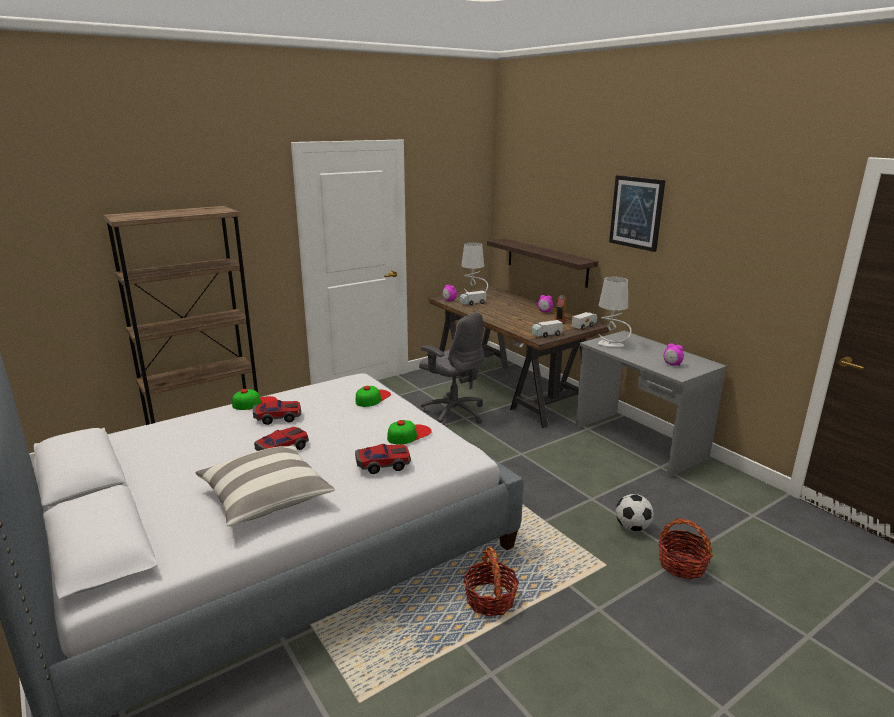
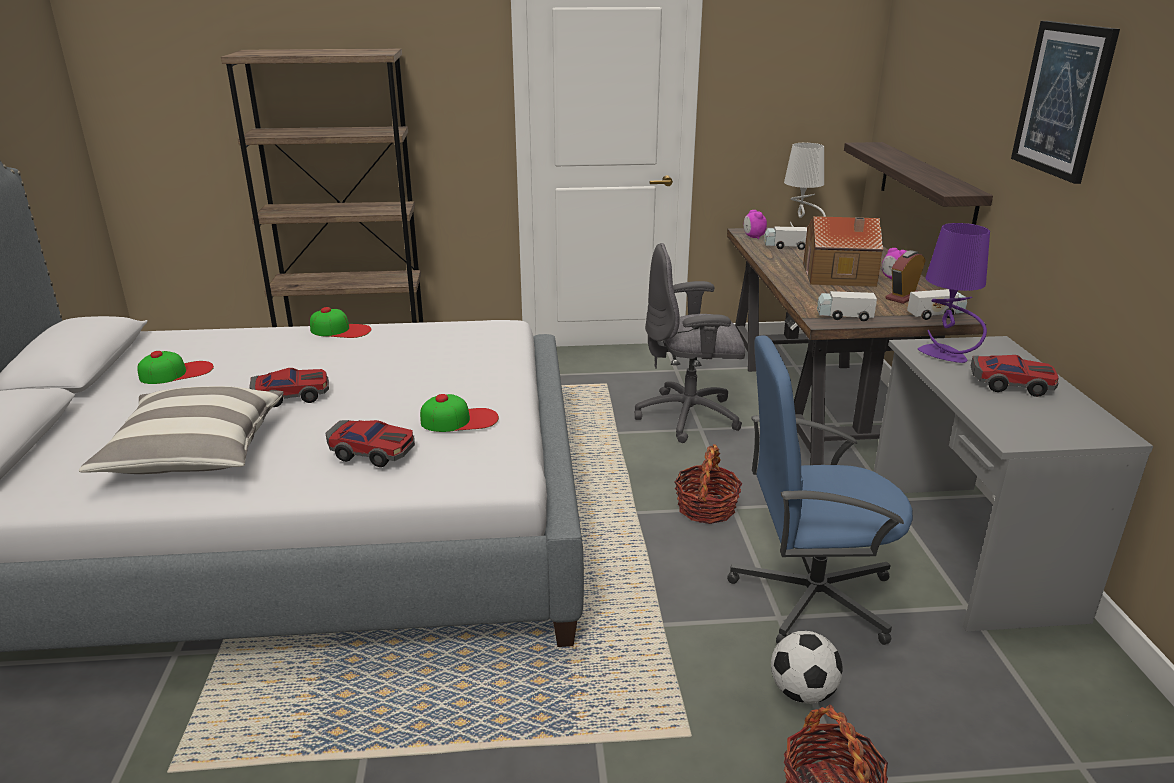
camera: 30 degrees right, 5 degrees up
(278, 417) = (341, 354): toy car -> toy car (1011, 384)
(372, 398) = (484, 357): cap -> cap (177, 372)
(453, 413) = (690, 417): grey office chair -> grey office chair turned 105 degrees clockwise
(490, 600) = (461, 711): basket -> basket (706, 508)
(518, 314) = (840, 275): none -> toy house
(595, 484) = (810, 596): none -> blue office chair
(610, 344) = (943, 355): grey table lamp -> purple table lamp
(672, 364) = (1024, 416): alarm clock -> none

